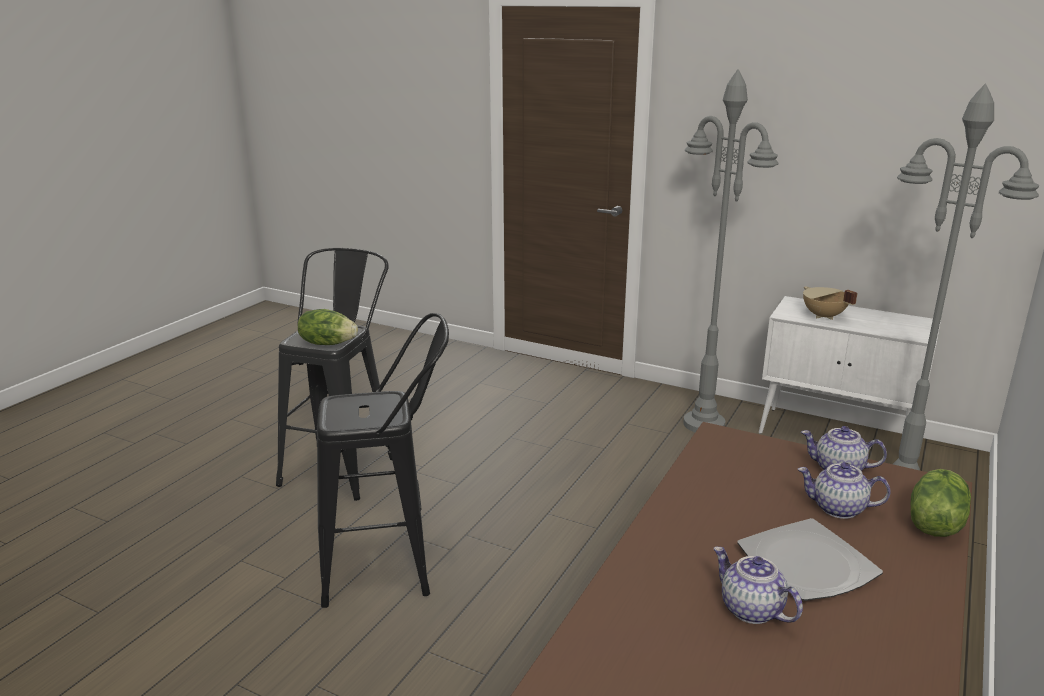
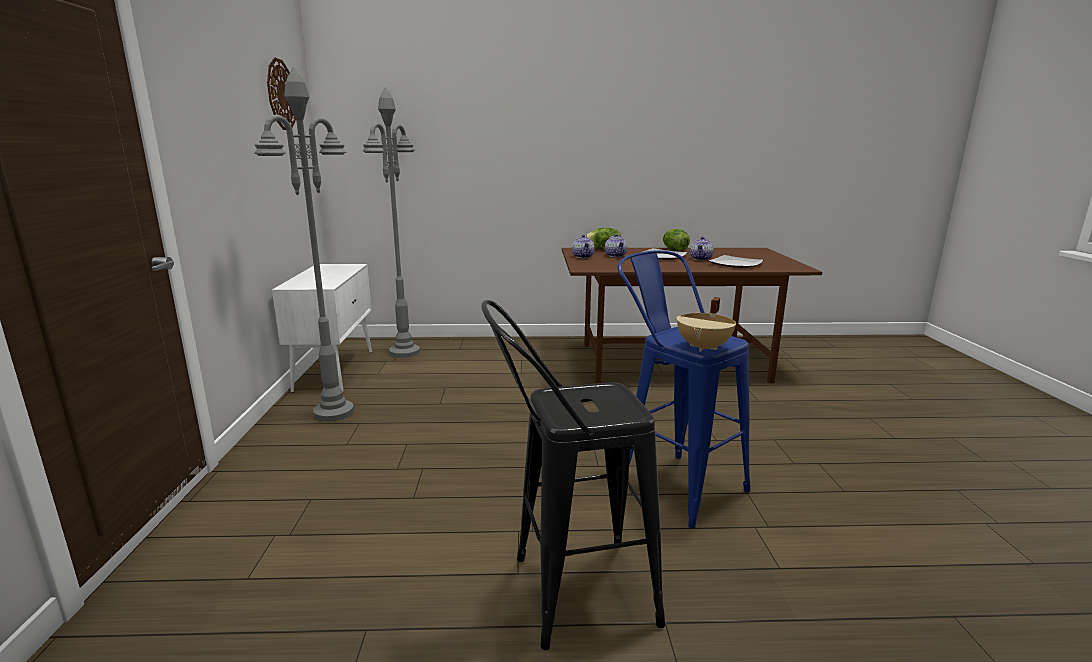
camera: 120 degrees left, 5 degrees down
(327, 343) = (609, 392): lettuce -> lettuce (674, 250)
(391, 566) = (673, 482): black stool -> blue stool
(660, 630) = (735, 264): none -> plate
(823, 316) = (325, 280): beige cooking pot -> beige cooking pot (704, 347)
(936, 85) = (281, 95): none -> wall clock

